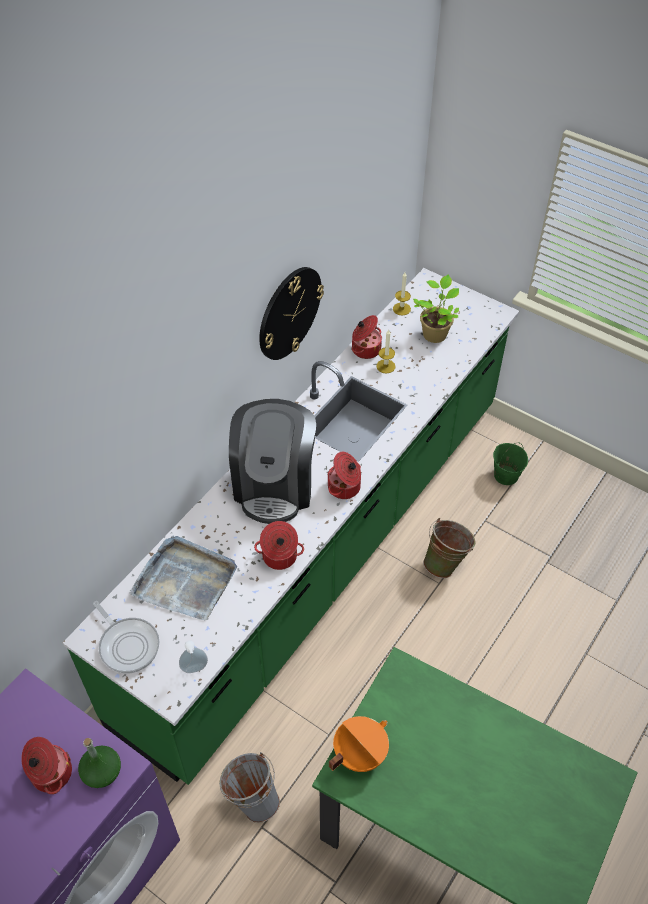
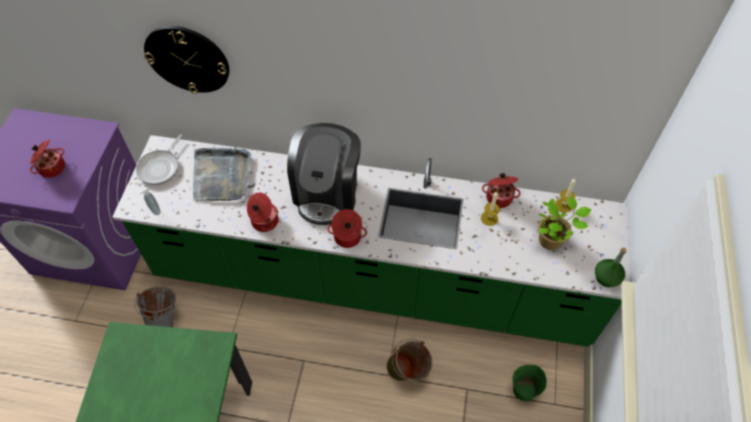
camera: 65 degrees right, 5 degrees up
(102, 772) = (59, 191): green bottle -> green bottle (606, 277)
(275, 484) = (327, 192): coffee machine -> coffee machine turned 60 degrees counterclockwise
(289, 313) = (425, 103): wall clock -> wall clock (187, 59)
(359, 753) = (140, 342): orange cooking pot -> none

